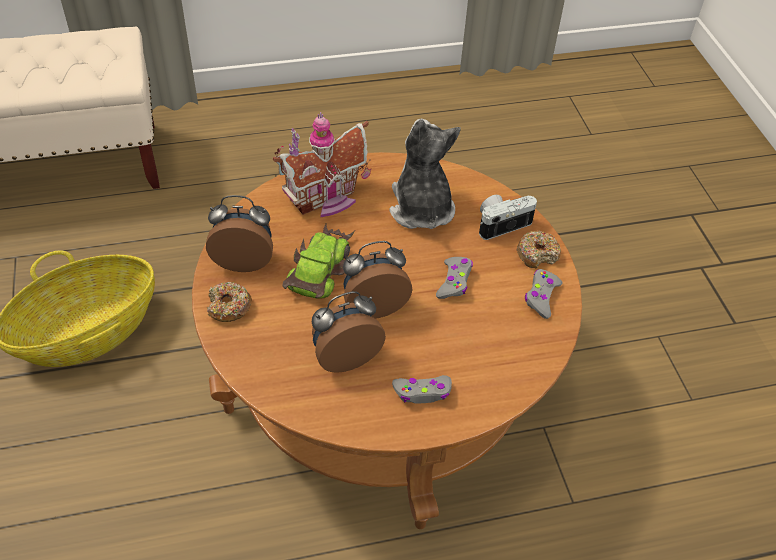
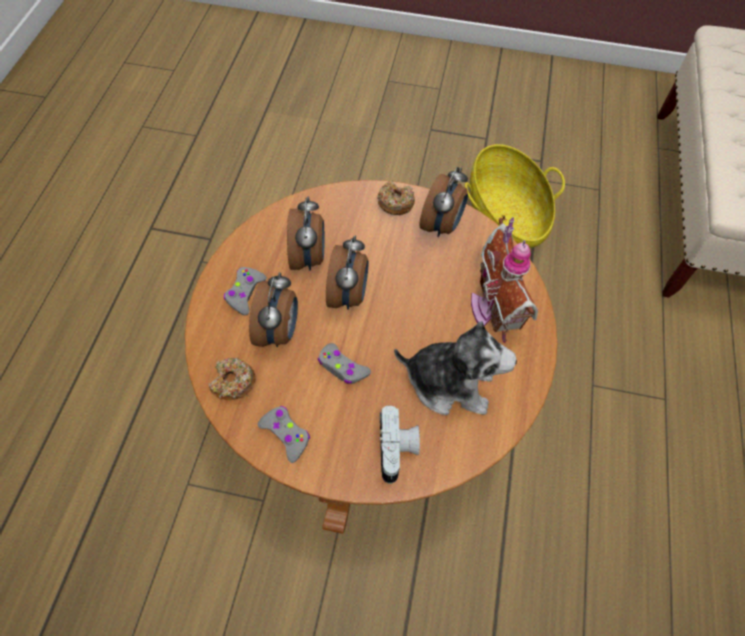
camera: 115 degrees right, 10 degrees up
(320, 267) = (409, 273): toy car -> none
(448, 344) = (278, 331): none -> alarm clock
(537, 254) = (339, 462): donut -> donut (233, 382)

